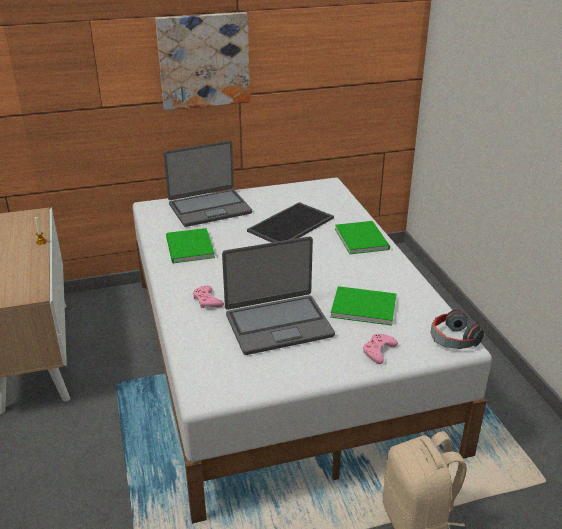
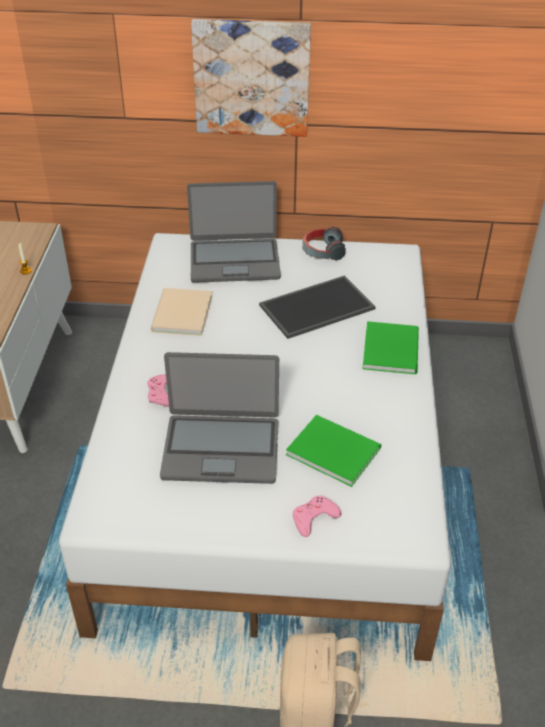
camera: 20 degrees right, 10 degrees up
(188, 248) = (180, 314): green book -> beige book
(452, 339) = (414, 527): headphones -> headphones (322, 251)

